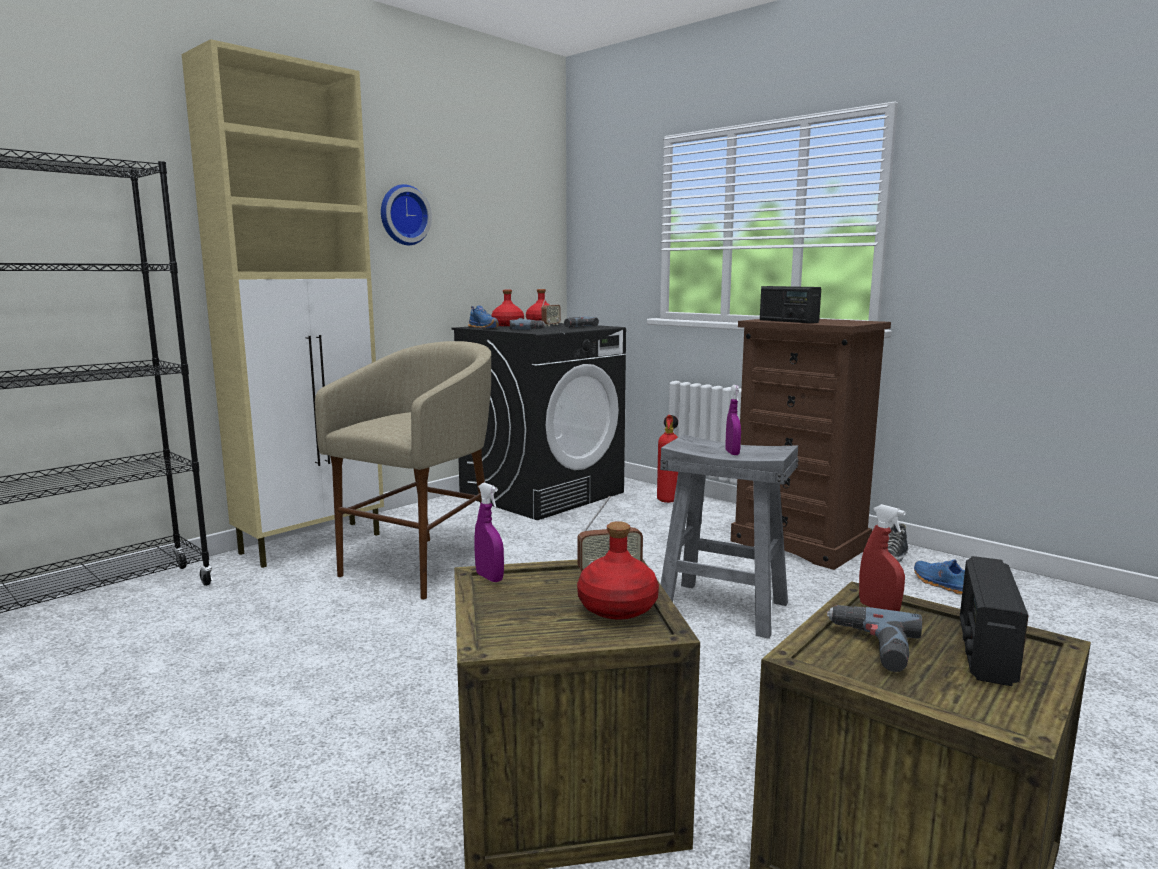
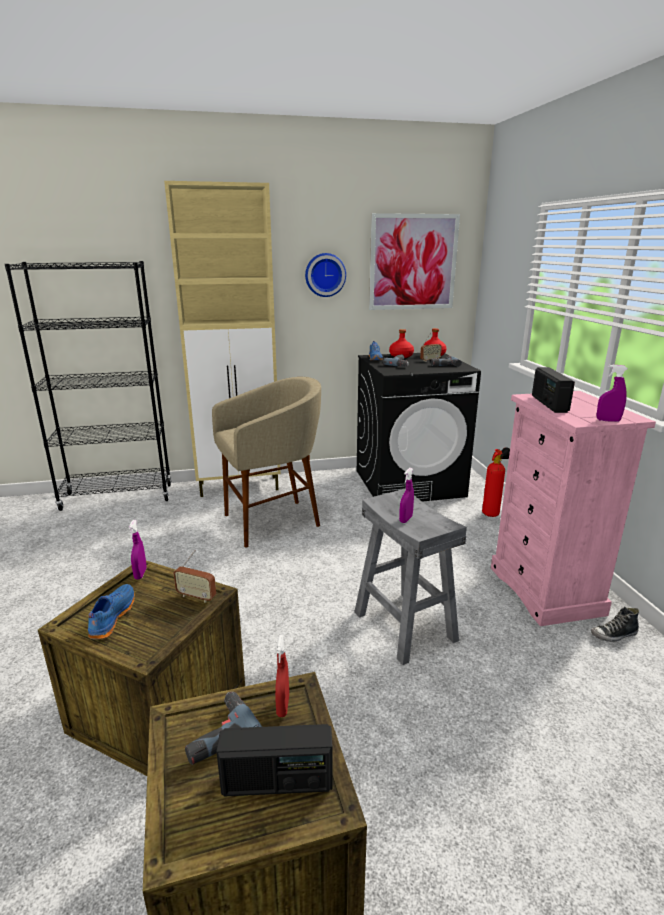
camera: 35 degrees right, 10 degrees up
(501, 207) = (413, 262): none -> picture
(617, 608) = (154, 627): red bottle -> none
(800, 544) = (546, 590): brown dresser -> pink dresser
(861, 323) = (608, 420): none -> purple spray bottle
(941, 584) = (621, 680): blue shoe -> blue shoe (111, 617)
(985, 650) = (277, 782): radio -> radio turned 150 degrees counterclockwise

